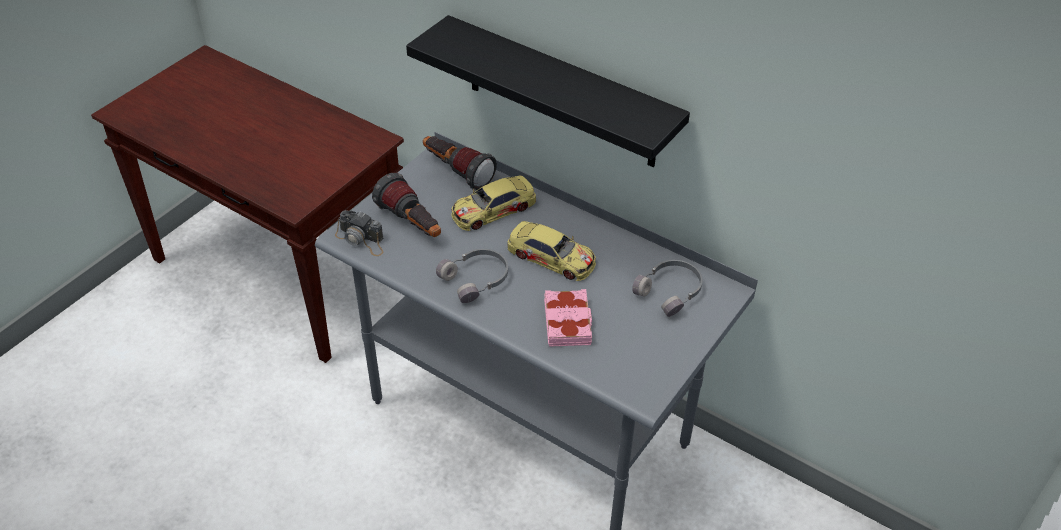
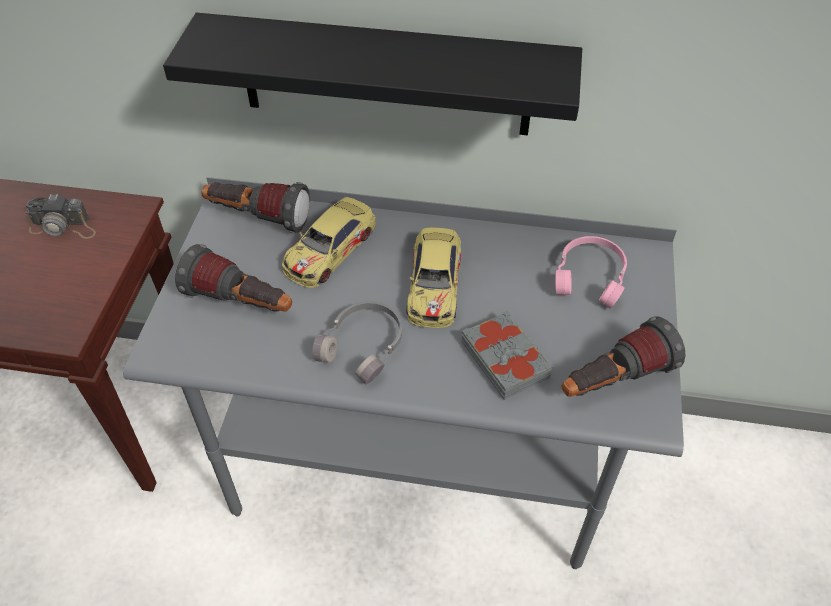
camera: 25 degrees left, 5 degrees up
(361, 240) = (186, 347): camera -> camera (64, 227)
(551, 257) = (434, 284): toy car -> toy car turned 90 degrees clockwise
(568, 322) = (505, 359): pink book -> grey book
(635, 364) = (613, 381): none -> flashlight
(670, 292) = (591, 277): grey headphones -> pink headphones

